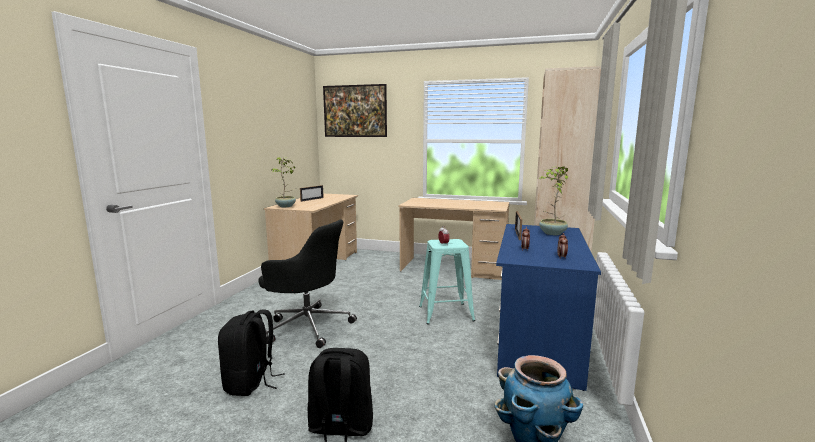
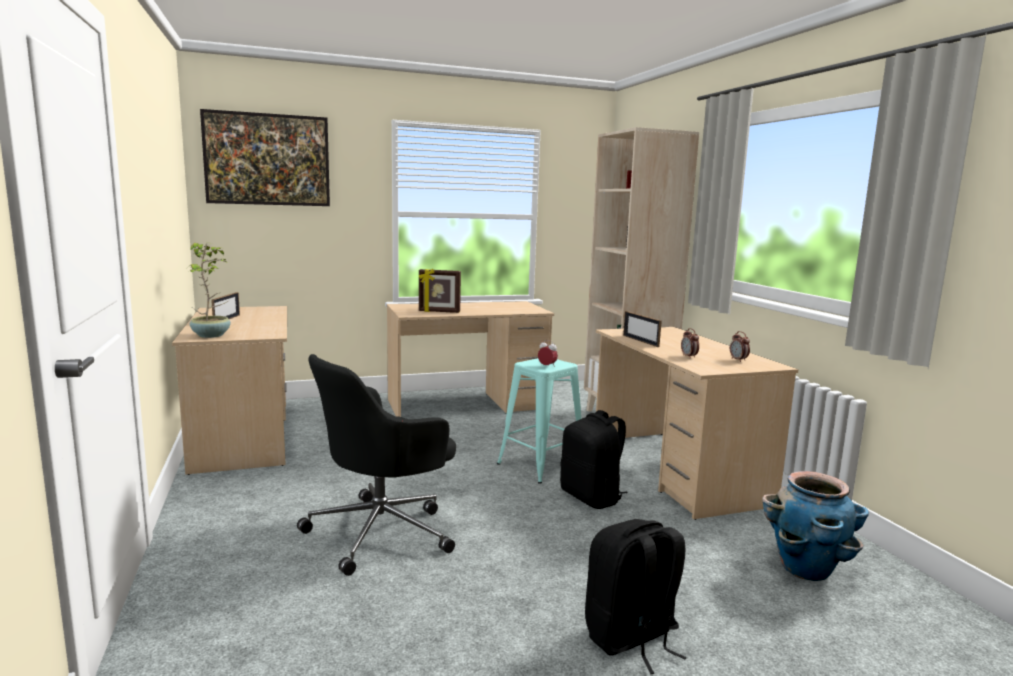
camera: 35 degrees left, 0 degrees up
(251, 383) = (427, 635): black backpack -> black backpack (592, 497)
(307, 326) = (382, 531): black office chair -> black office chair turned 150 degrees clockwise
(430, 204) = (439, 312): none -> picture frame
(538, 341) = (675, 470): blue desk -> beige desk
(551, 233) = (667, 335): potted plant -> none

